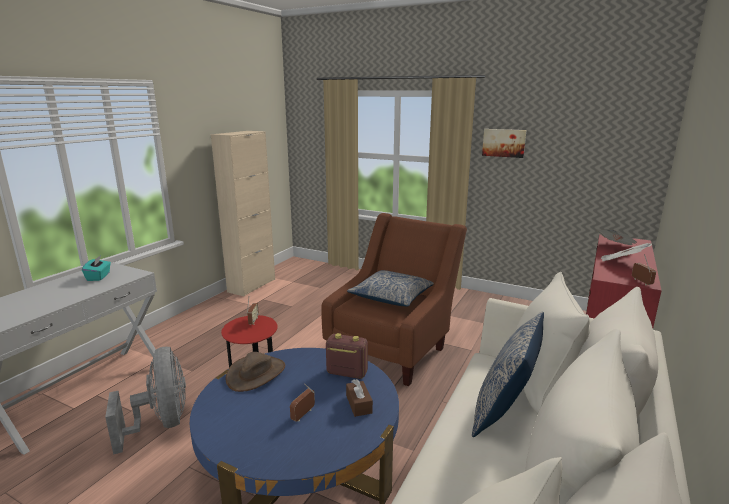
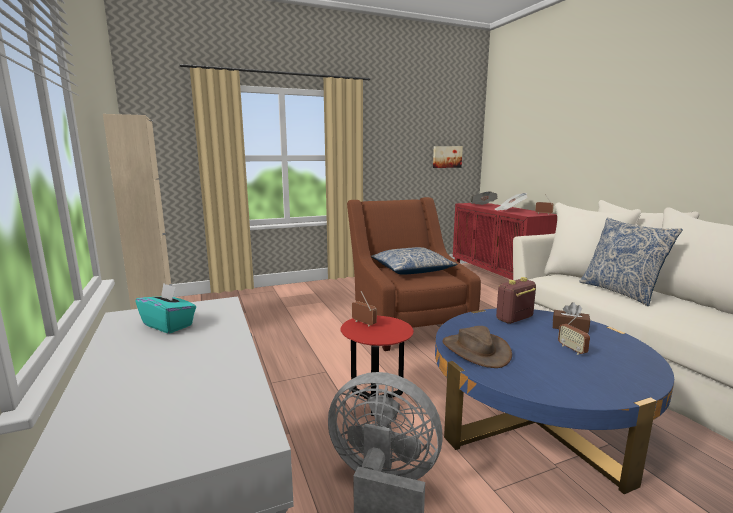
camera: 50 degrees left, 5 degrees down
(504, 143) = (382, 139): picture -> picture (447, 157)

